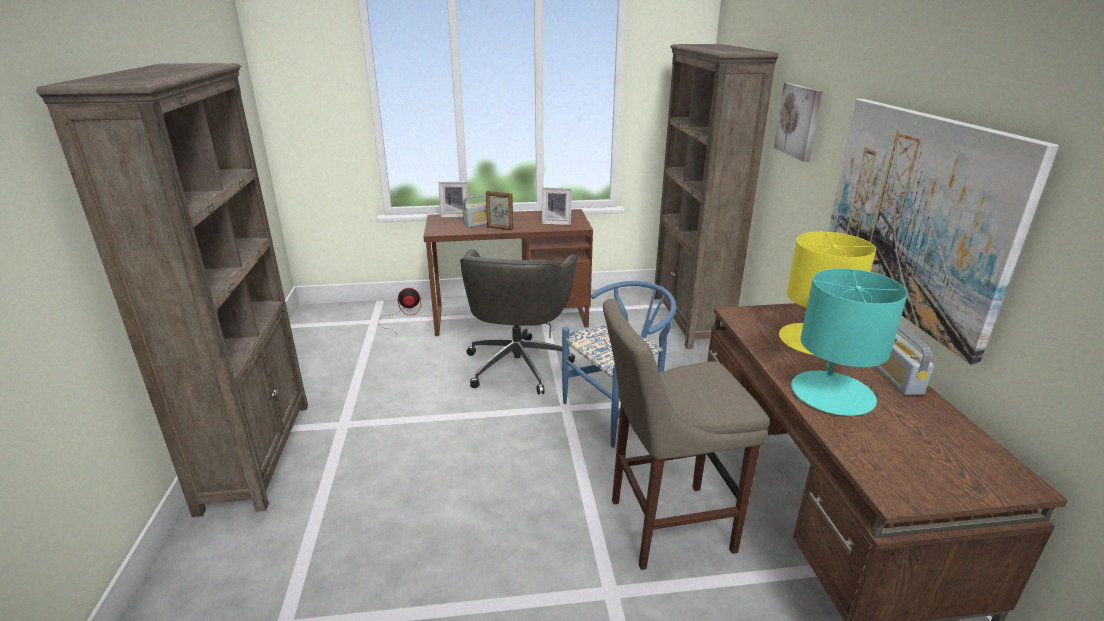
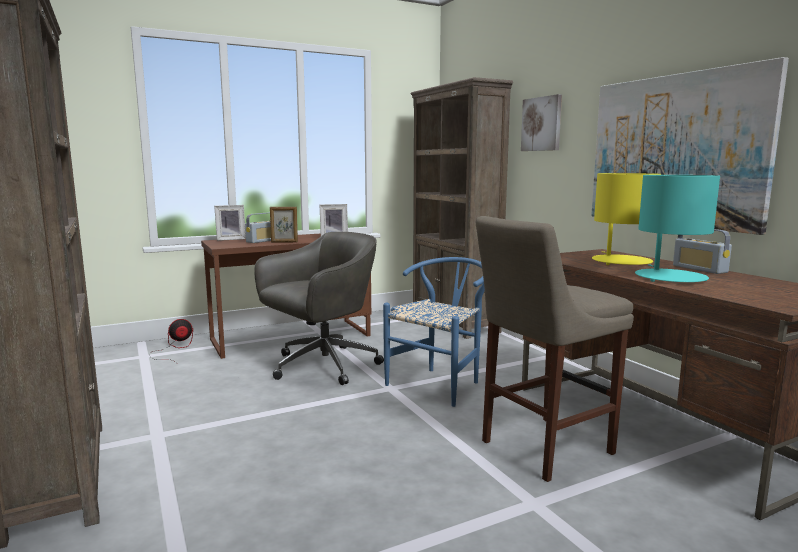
camera: 20 degrees left, 15 degrees down
(518, 363) = (322, 366): grey office chair -> grey office chair turned 120 degrees counterclockwise

